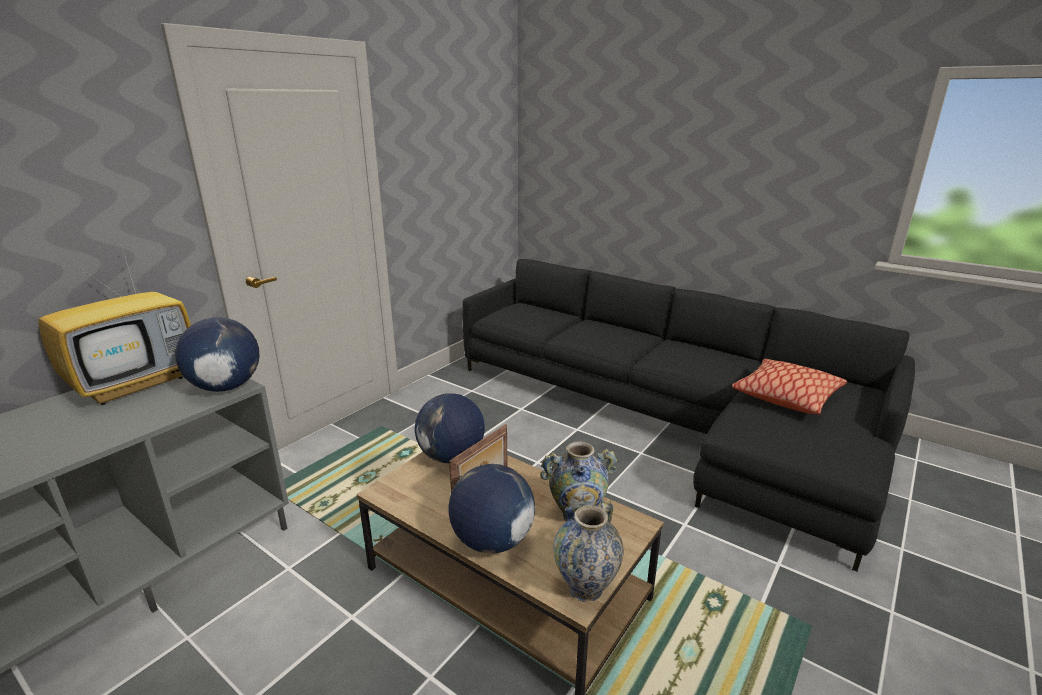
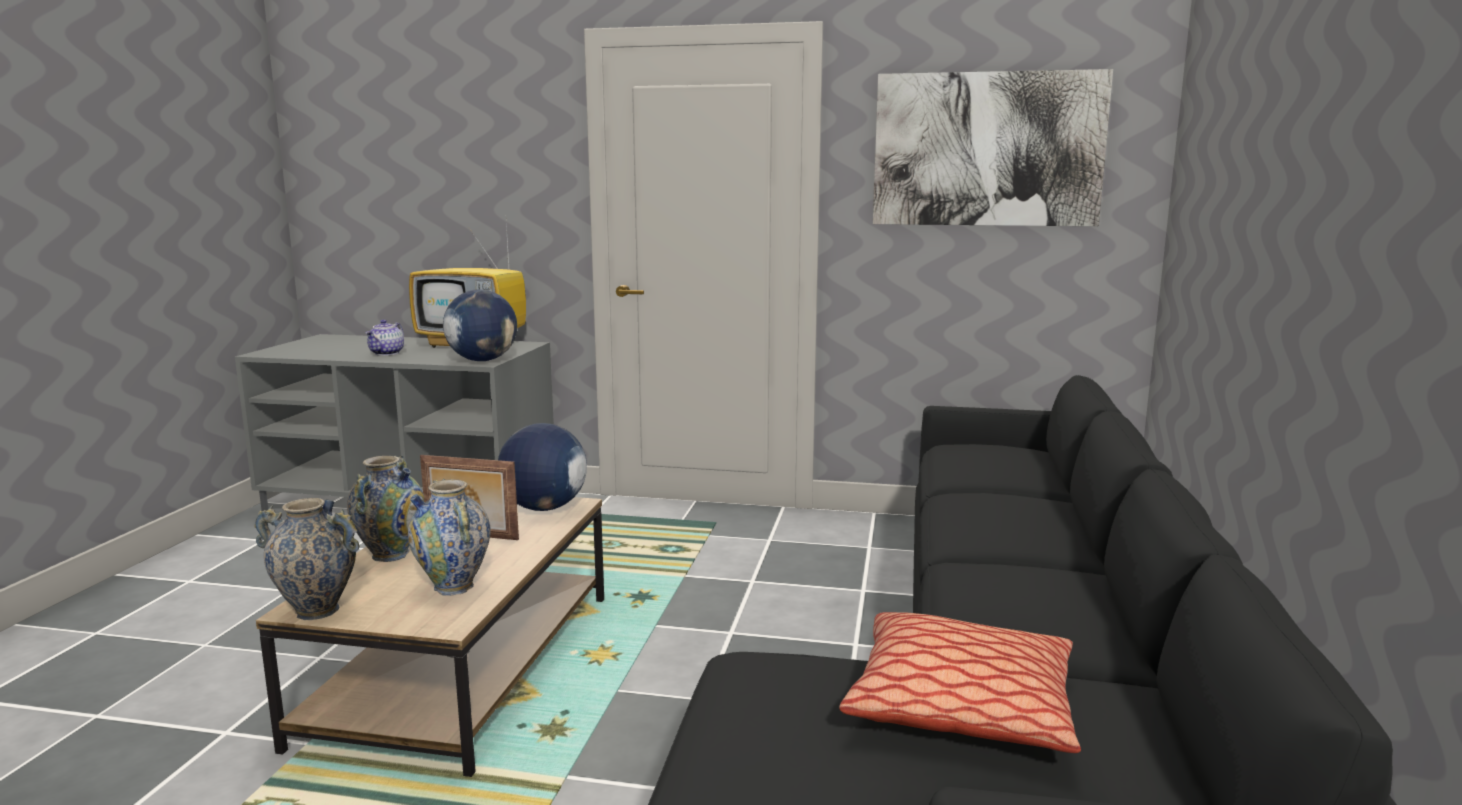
camera: 65 degrees right, 10 degrees down
(85, 432) = (387, 353): none -> teapot
(455, 136) = (987, 149): none -> picture
(492, 541) = (390, 554): globe -> vase

